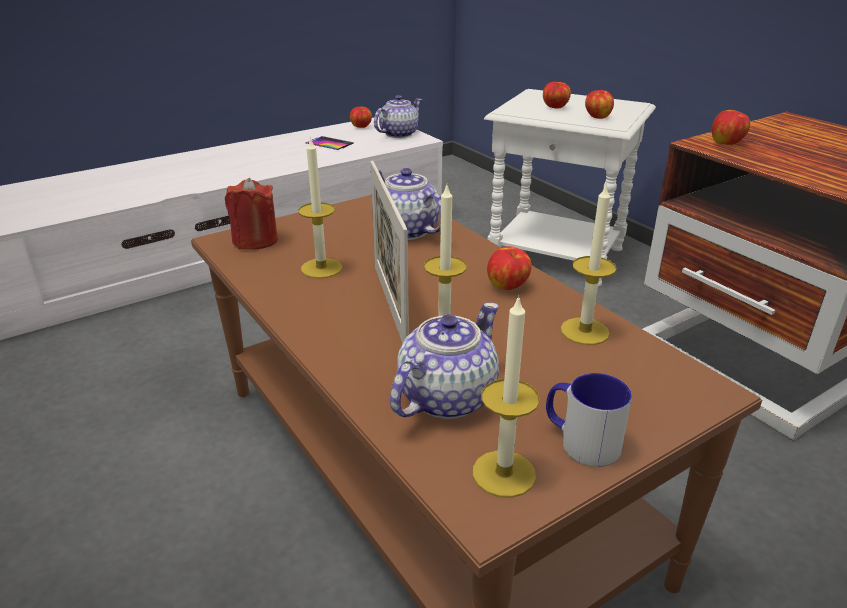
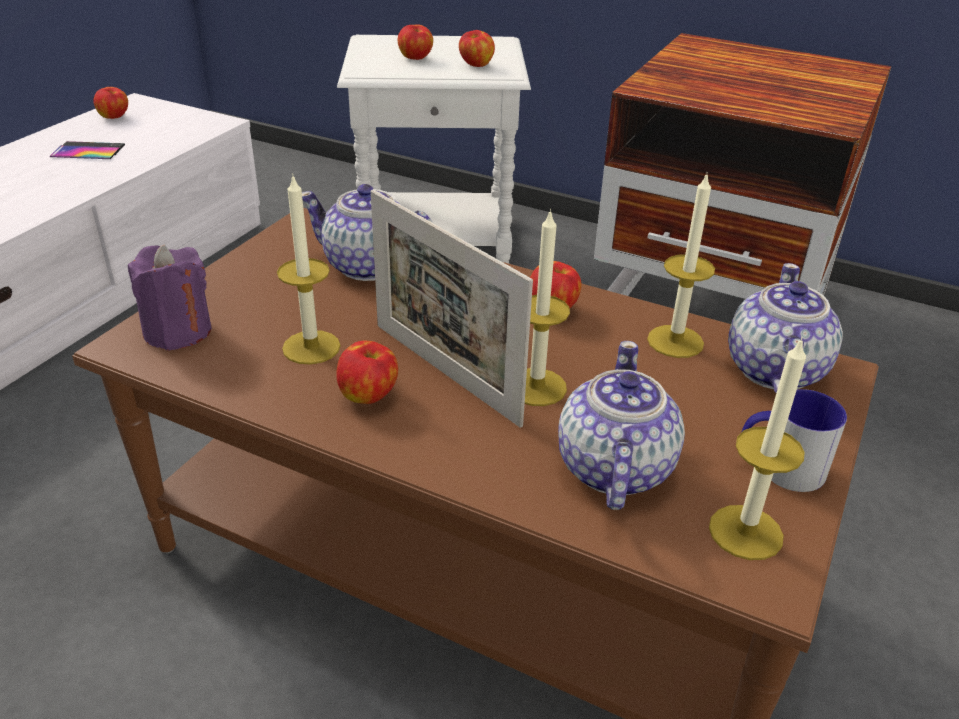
camera: 30 degrees left, 5 degrees up
(255, 240) = (178, 331): red candle -> purple candle
(398, 134) = (178, 119): teapot -> teapot (773, 371)
(726, 143) = (667, 84): apple -> apple (369, 396)

